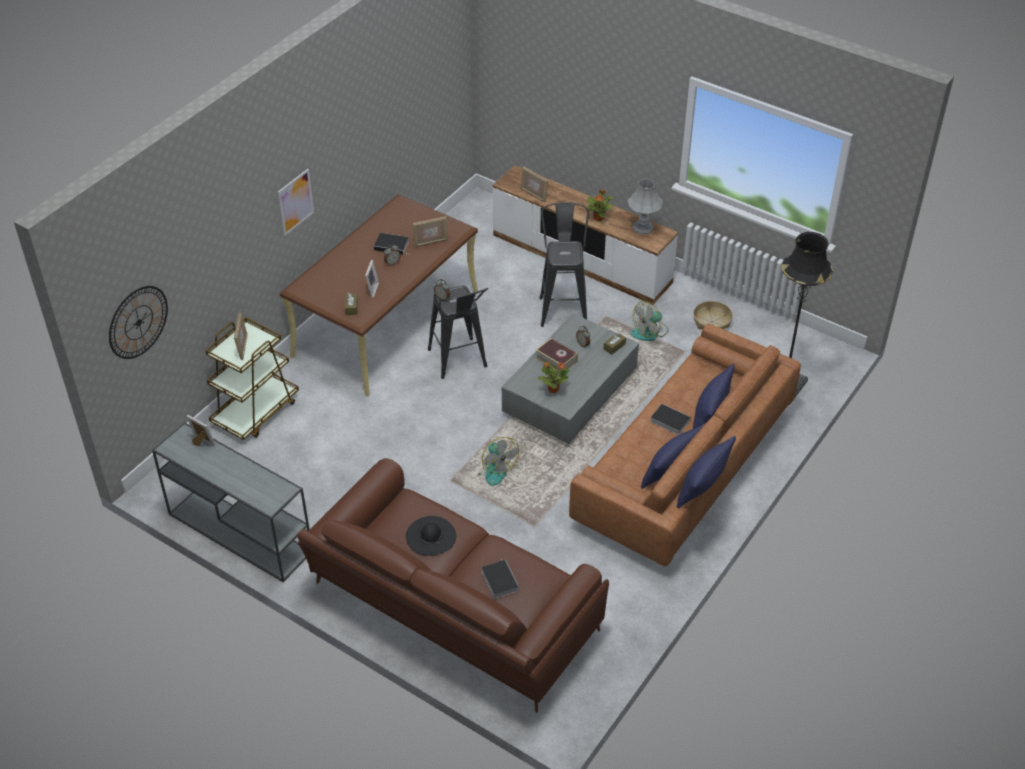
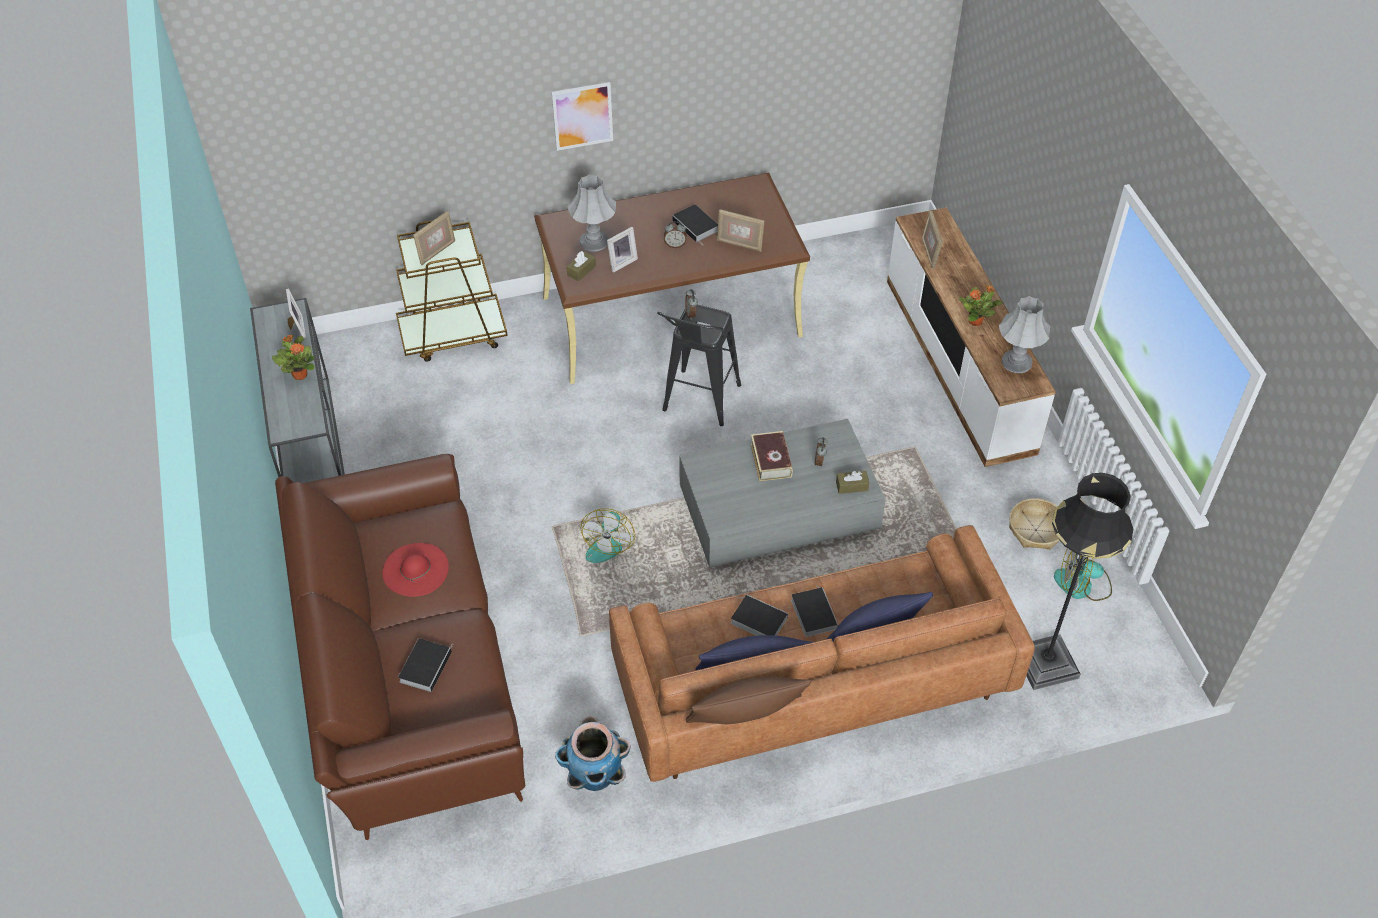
camera: 40 degrees right, 5 degrees up
(138, 322) = (297, 162): wall clock -> none
(339, 287) = (594, 241): none -> grey table lamp
(430, 536) = (415, 569): black hat -> red hat
(553, 389) = (730, 492): potted plant -> potted plant (300, 374)
(563, 307) = (877, 408): black stool -> none
(625, 590) = (595, 776): none -> planter
(644, 442) = (757, 620): none -> book
(649, 332) = (945, 497): fan -> fan (1082, 585)
(703, 485) = (746, 715): blue pillow -> brown pillow

